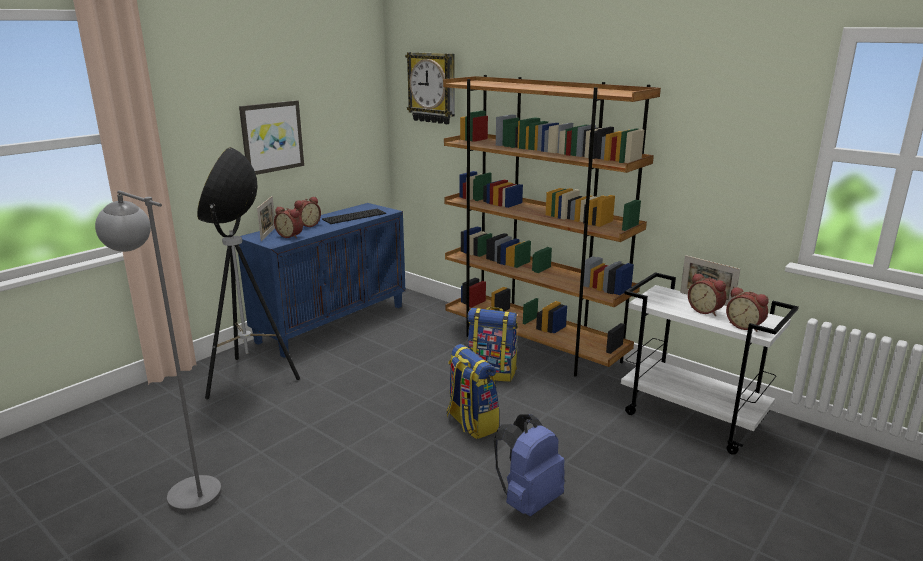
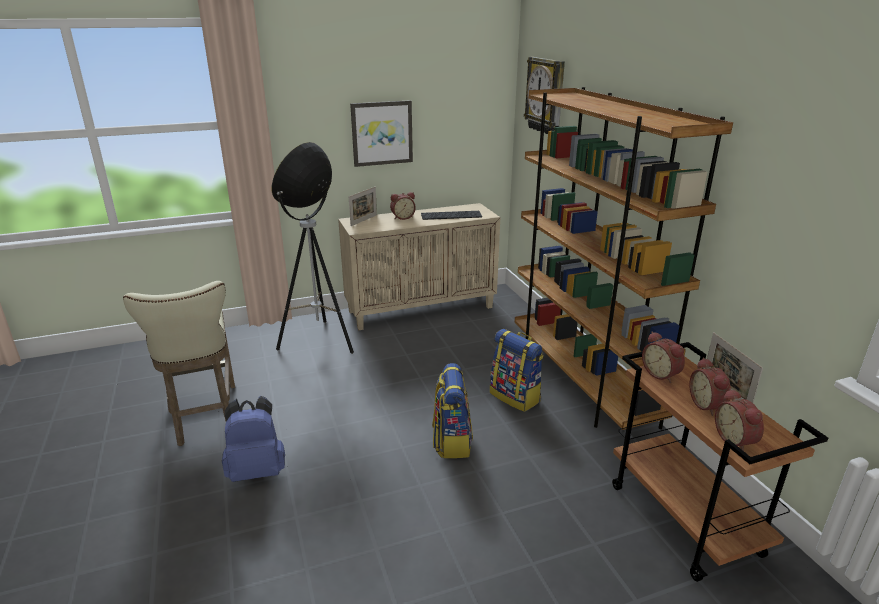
camera: 30 degrees right, 5 degrees up
(184, 488) = (204, 417): grey floor lamp -> beige stool
(290, 236) = (378, 225): alarm clock -> alarm clock (661, 374)
(332, 323) = (421, 309): blue cabinet -> beige cabinet
(528, 500) = (433, 536): blue backpack -> blue backpack (257, 470)
(693, 418) = (685, 520): white cart -> brown cart

